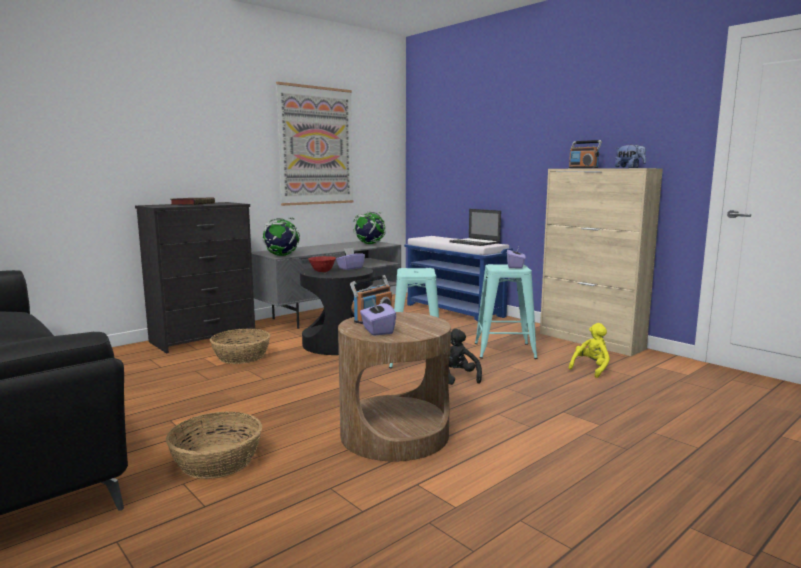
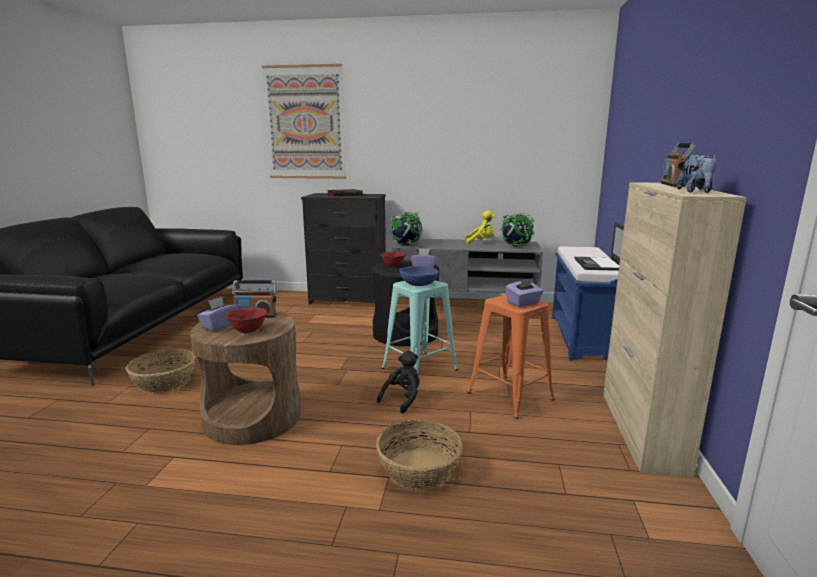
camera: 50 degrees right, 5 degrees up
(242, 357) = (332, 321): basket -> basket (419, 469)
(316, 146) = (480, 144): picture -> picture (305, 123)
(414, 326) = (248, 331): none -> red bowl
(418, 271) = (418, 284): none -> blue bowl
(504, 351) = (510, 396): turquoise stool -> orange stool
(591, 369) = (542, 458): yellow plush toy -> yellow plush toy (480, 242)

